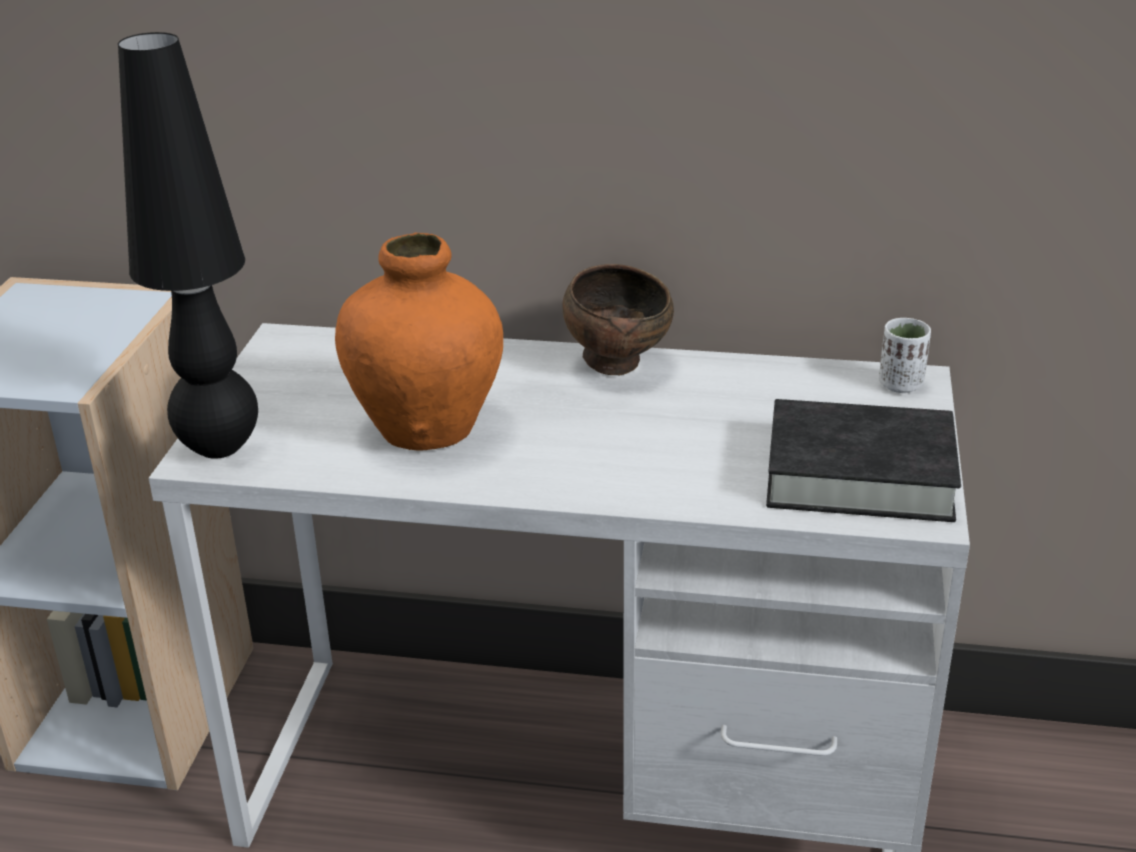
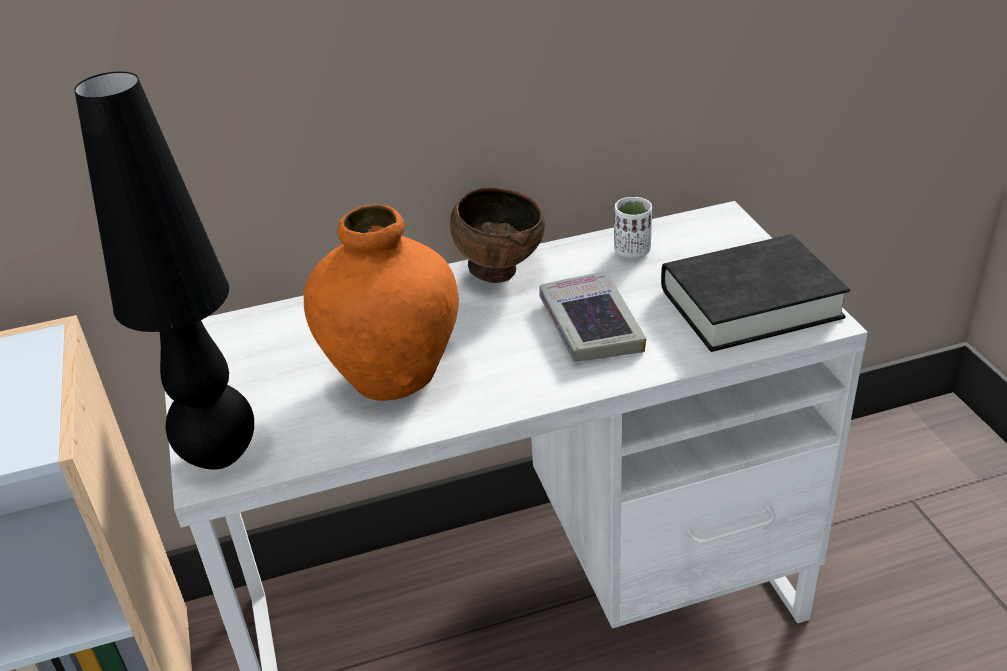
camera: 25 degrees left, 5 degrees up
(663, 443) = (590, 325): none -> book
(901, 384) = (716, 224): white cup -> white cup (632, 251)

